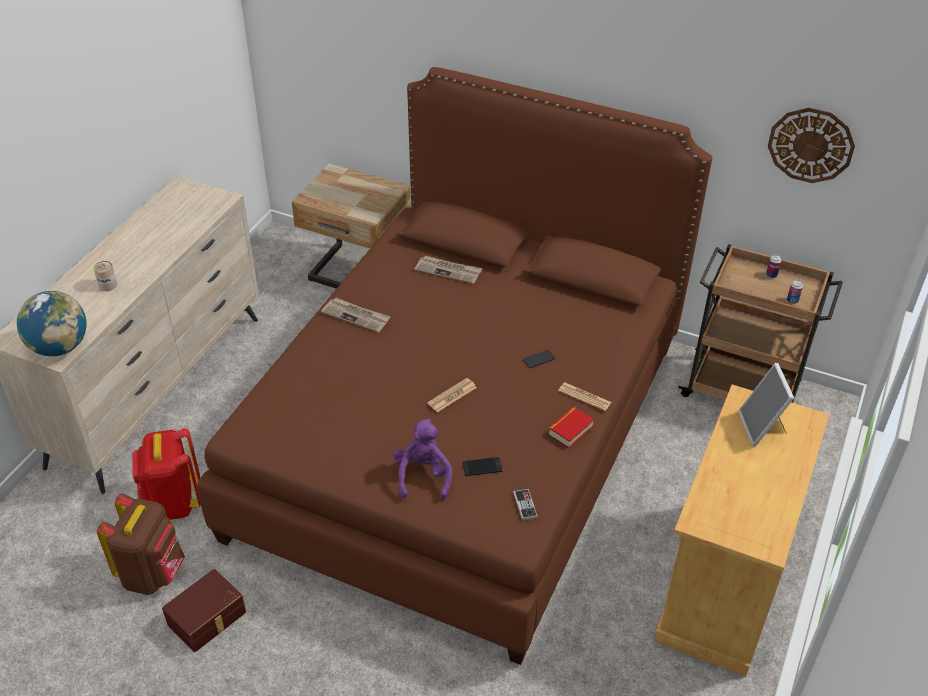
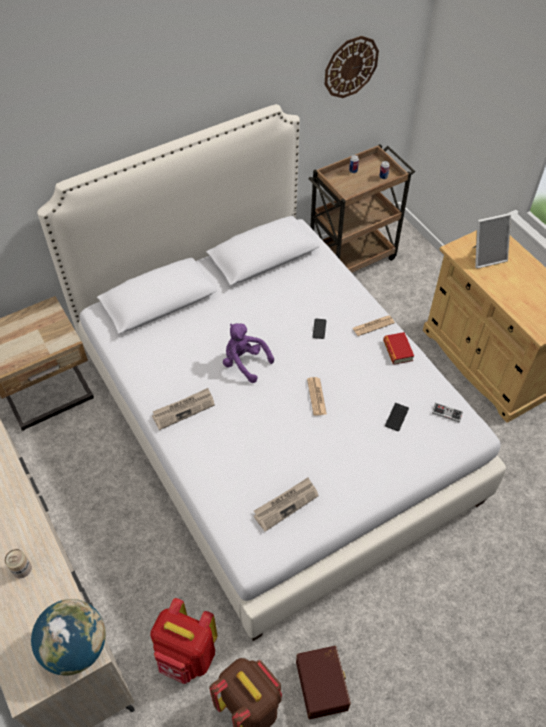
camera: 55 degrees left, 10 degrees up
(423, 476) = (382, 456): purple plush toy -> purple plush toy (244, 362)
(448, 271) = (184, 327): newspaper -> newspaper (286, 504)
(462, 436) = (272, 423): brown bed -> white bed
(762, 428) = (486, 256): picture frame -> picture frame turned 45 degrees counterclockwise

